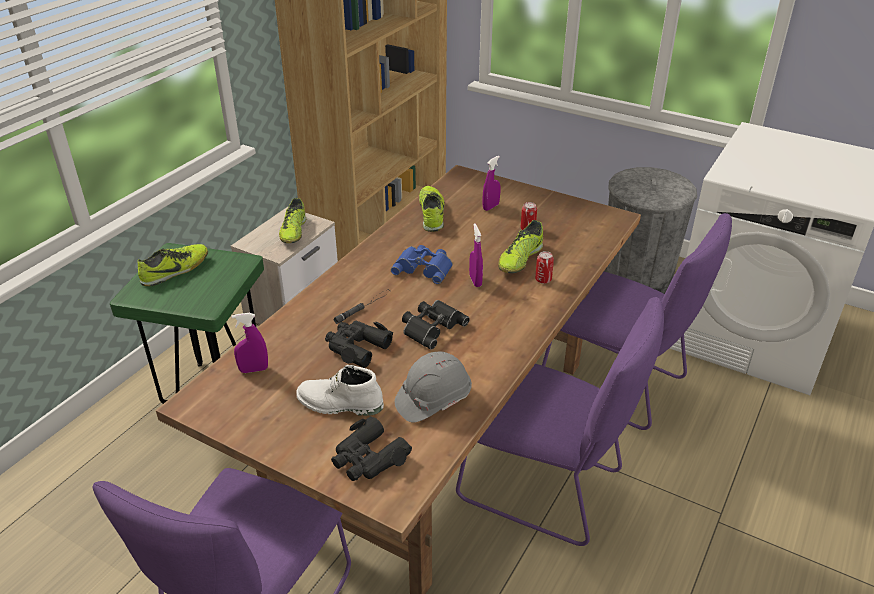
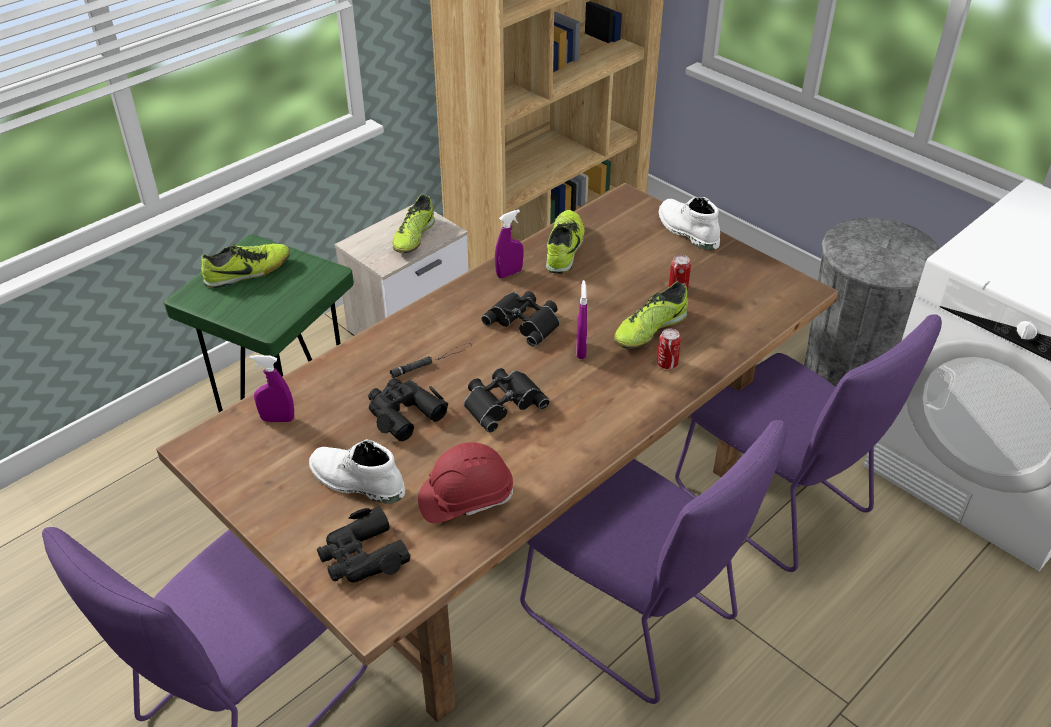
camera: 15 degrees right, 5 degrees up
(424, 268) = (525, 321): blue binoculars -> black binoculars
(433, 400) = (465, 498): grey hard hat -> red hard hat
(490, 207) = (643, 250): purple spray bottle -> purple spray bottle (509, 273)
(516, 190) = (686, 231): none -> white boot

